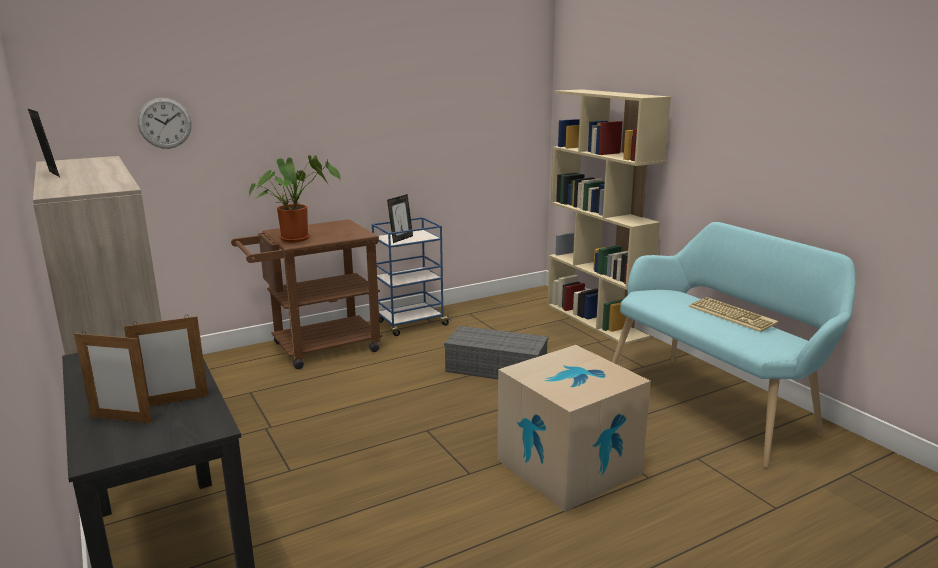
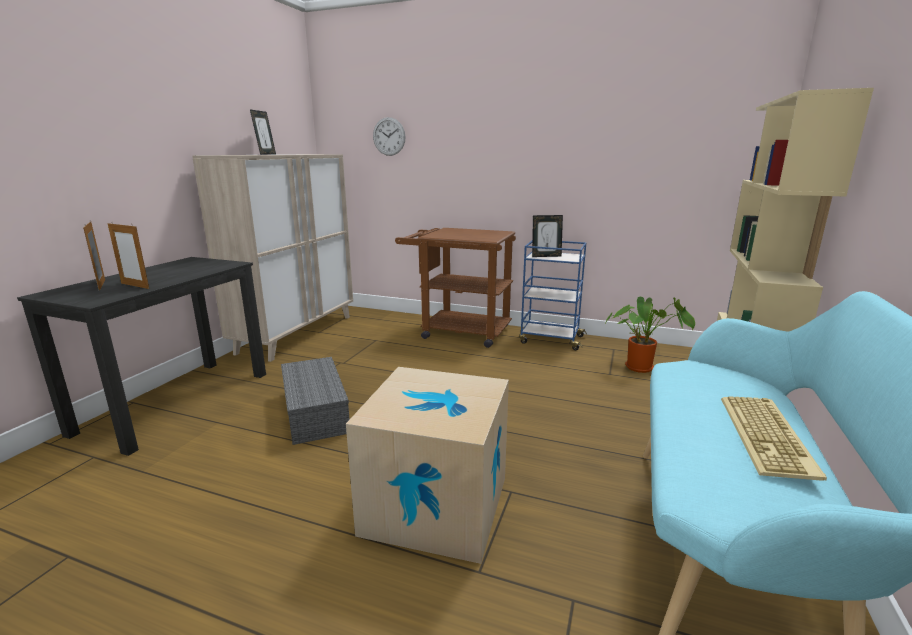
camera: 50 degrees right, 0 degrees up
(297, 238) = (442, 233): potted plant -> potted plant (642, 367)
(498, 368) = (550, 397): grey storage box -> grey storage box (317, 412)

